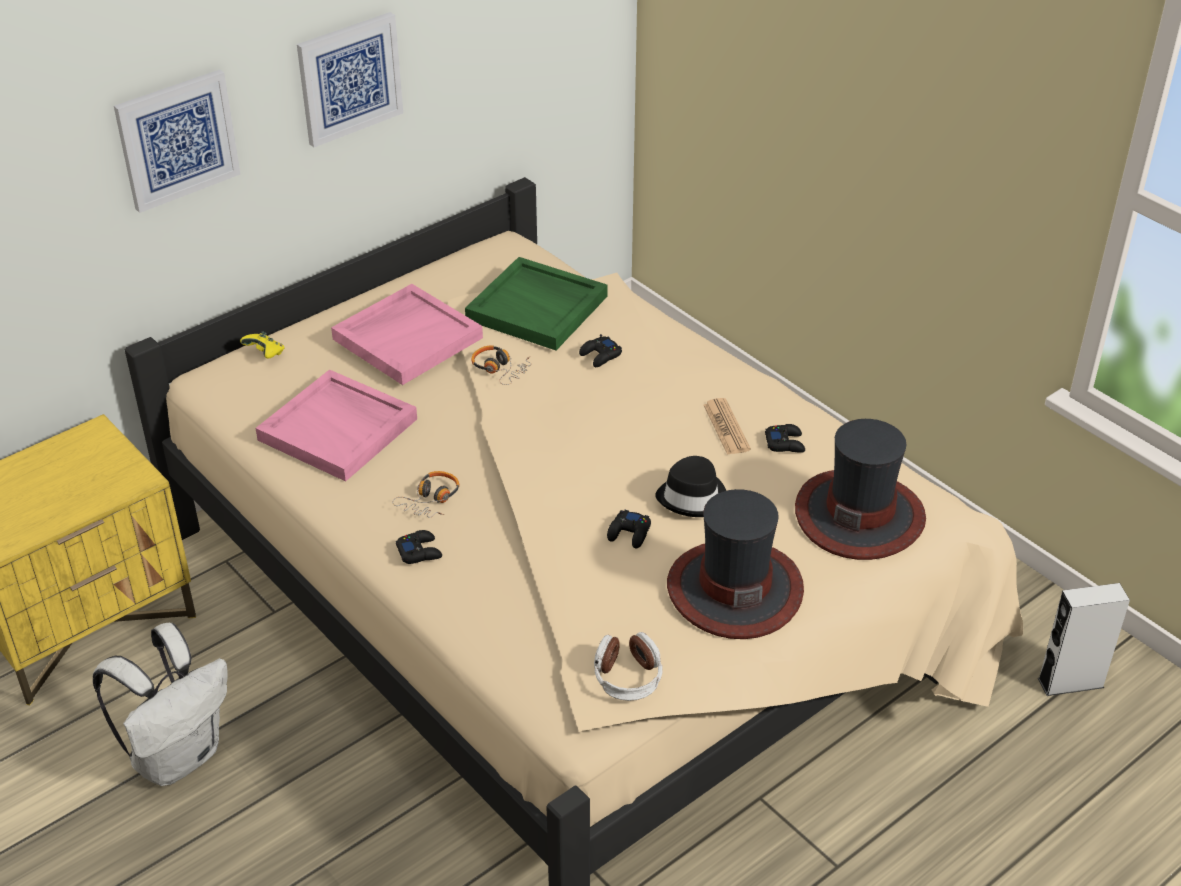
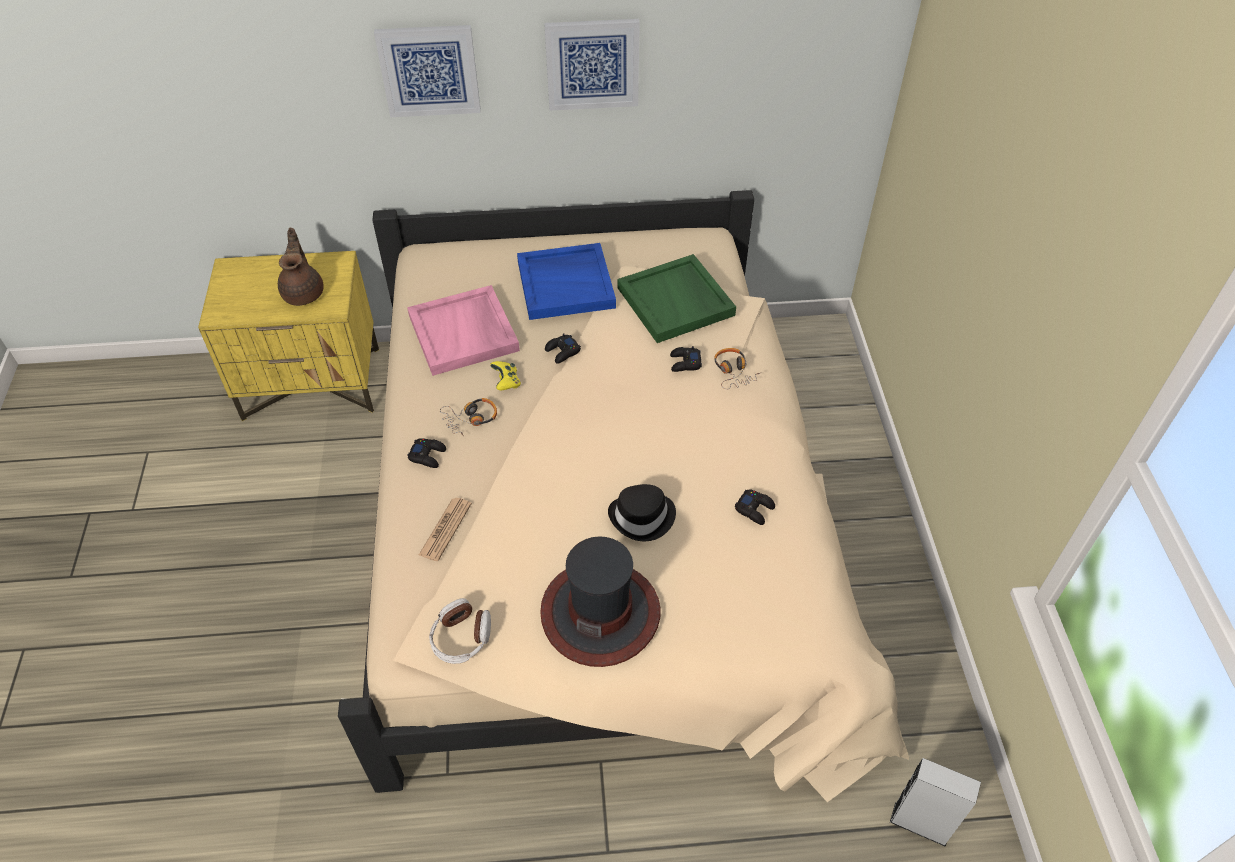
camera: 35 degrees right, 10 degrees up
(85, 479) = (304, 292): none -> brown teapot
(178, 755) = (287, 502): white backpack -> none
(265, 354) = (472, 253): yellow game controller -> yellow game controller (506, 382)
(407, 337) = (566, 284): pink tray -> blue tray
(500, 369) = (605, 339): headphones -> headphones (733, 372)
(629, 533) = (570, 521): black game controller -> black game controller (562, 352)
(726, 427) = (721, 471): newspaper -> newspaper (445, 529)
(859, 515) = (754, 605): hat -> none

